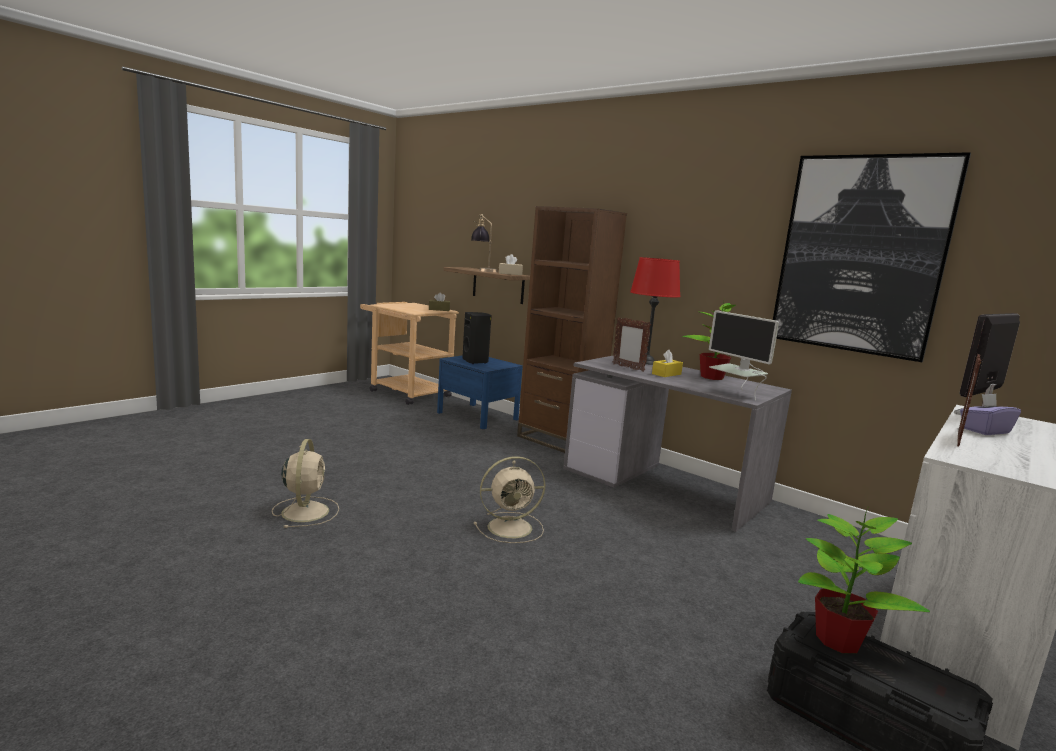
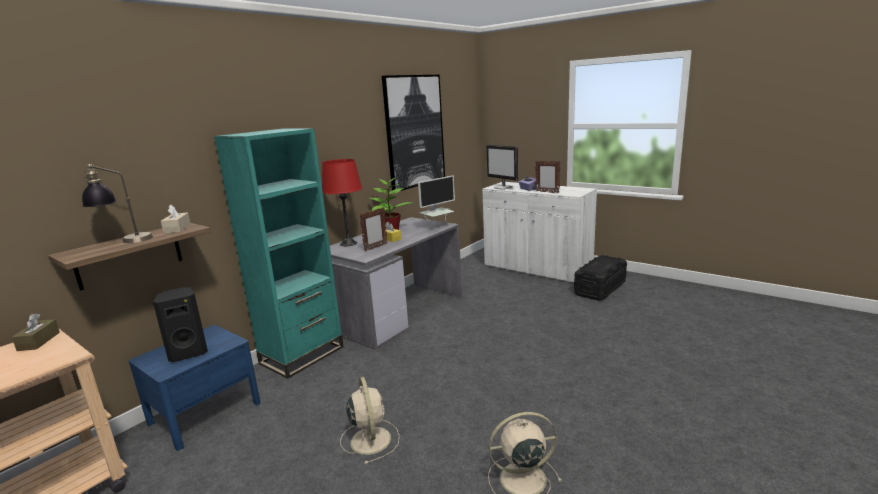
camera: 90 degrees left, 5 degrees up
(512, 527) = (493, 364): beige fan -> beige fan (370, 439)
(558, 440) = (302, 355): brown bookcase -> turquoise bookcase
(839, 640) = (594, 268): potted plant -> none

